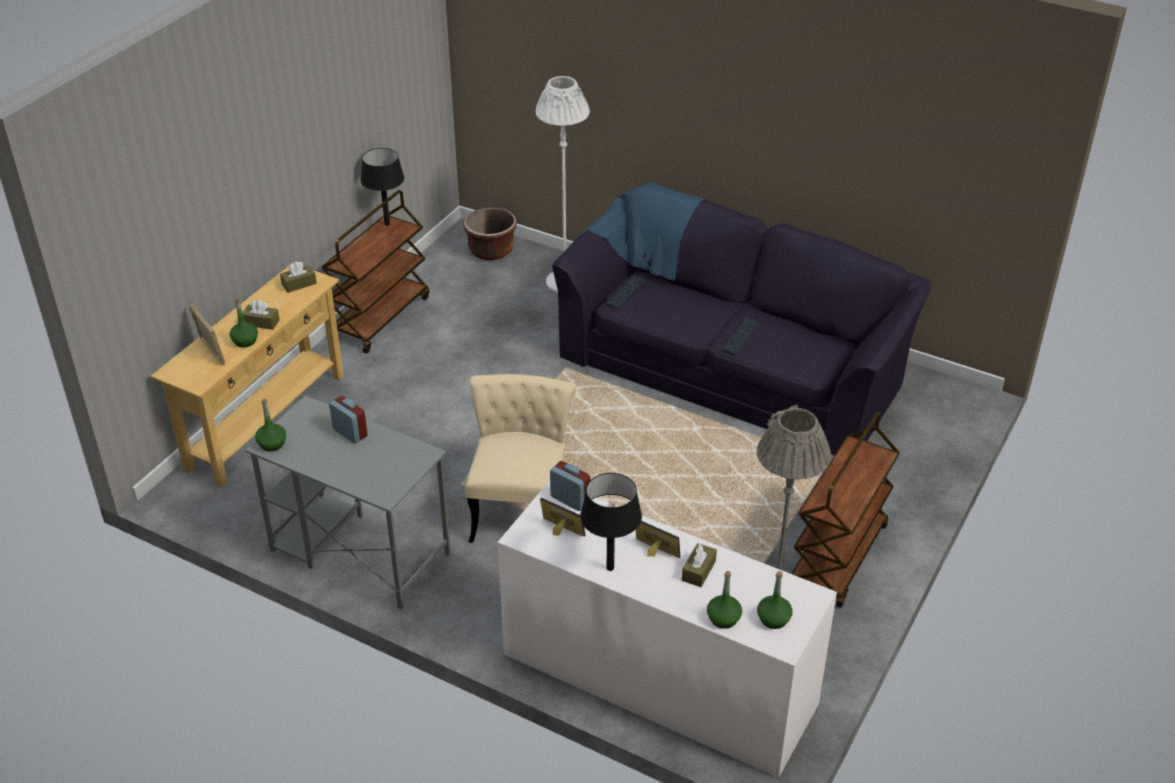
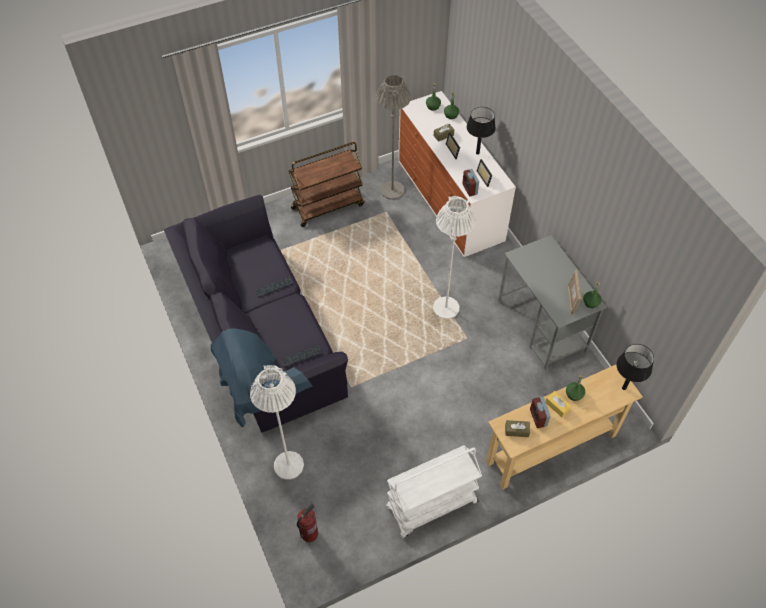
camera: 145 degrees left, 15 degrees up
(210, 352) = (599, 396): picture frame -> picture frame (571, 300)
(261, 322) = (557, 406): brown tissue box -> yellow tissue box
(350, 433) = (546, 288): alarm clock -> alarm clock (538, 417)
(380, 317) = (431, 506): brown cart -> white cart
(387, 224) = (410, 497): black table lamp -> black table lamp (623, 388)
(491, 250) = (309, 533): brown planter -> fire extinguisher
(521, 507) = (446, 308): beige chair -> white floor lamp

